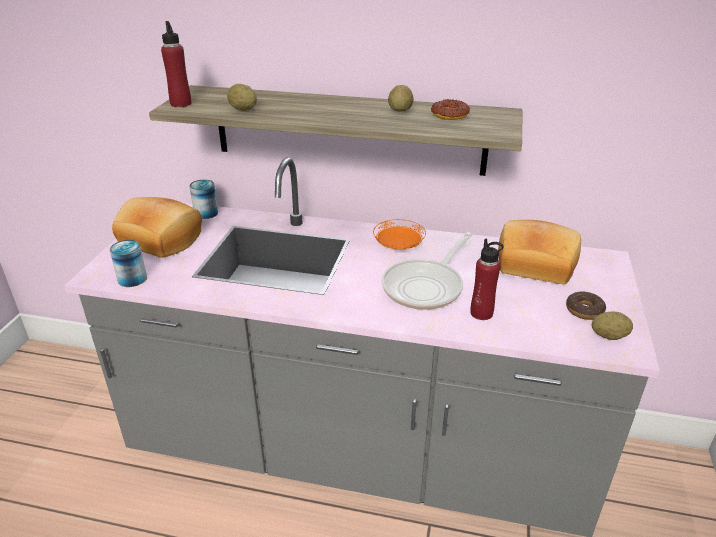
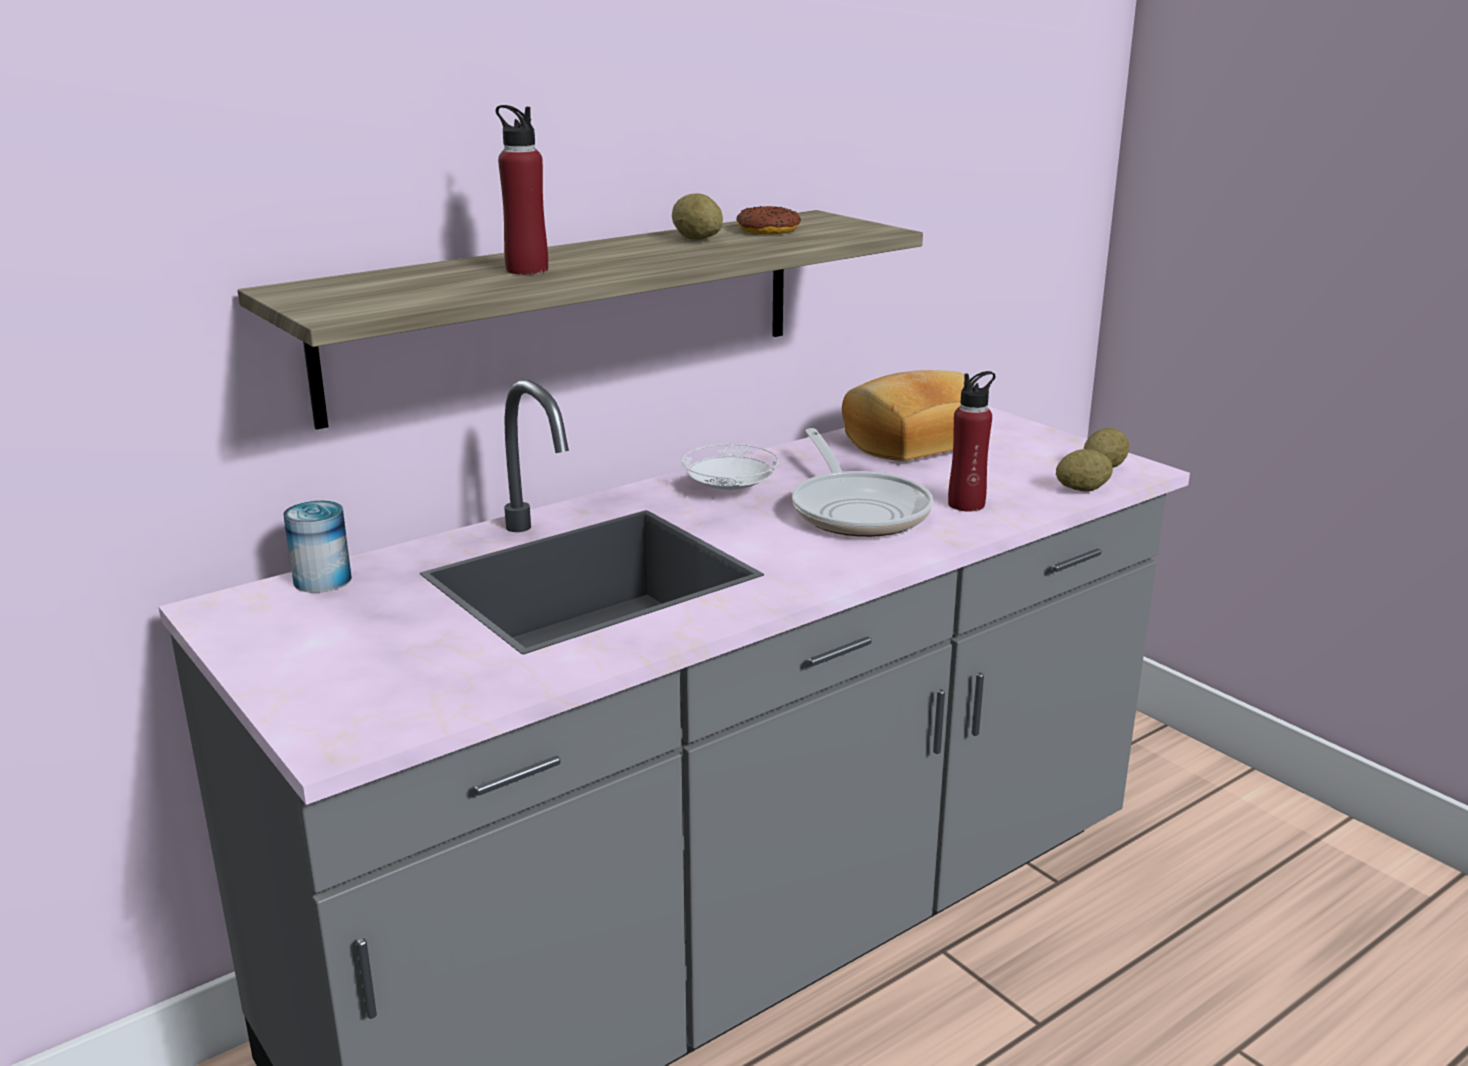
camera: 50 degrees left, 10 degrees down
(132, 279) = (423, 708): can -> none
(159, 240) = (332, 647): bread -> none
(181, 103) = (331, 307): red bottle -> red bottle (527, 270)
(243, 109) = (472, 287): potato -> potato (1082, 490)
(399, 247) = (730, 490): orange plate -> white plate
(584, 310) = (1041, 458): donut -> none

